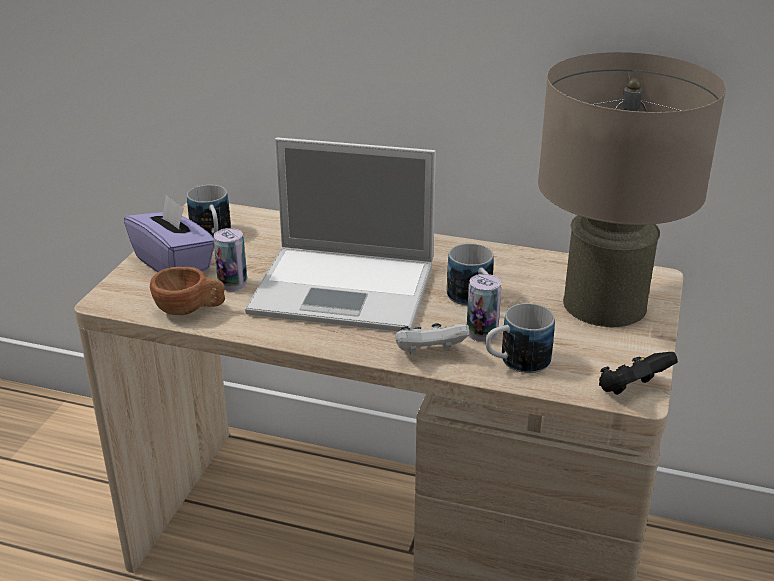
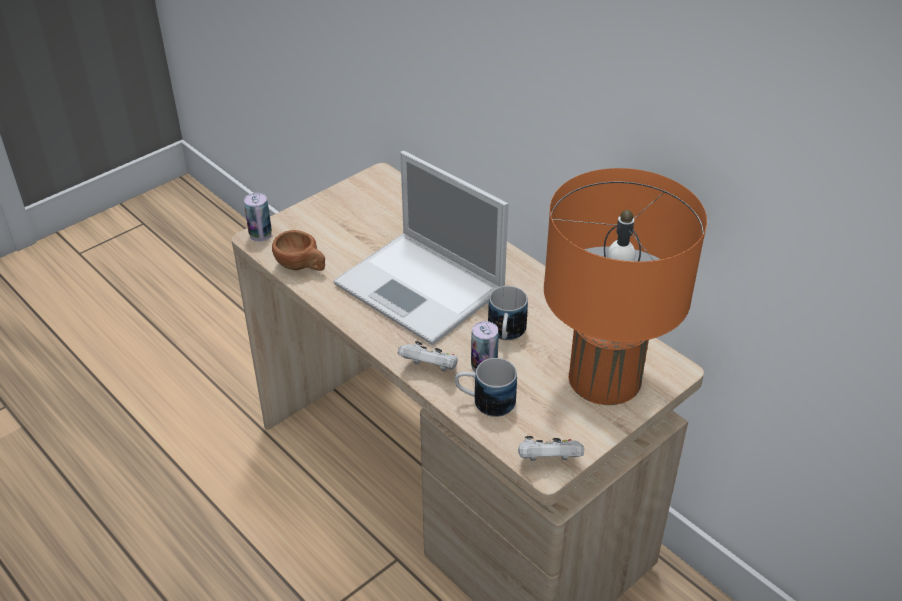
camera: 30 degrees right, 10 degrees up
(174, 264) = (322, 221): purple tissue box -> none
(212, 235) = (368, 203): mug -> none
(232, 284) = (347, 254): can -> can (260, 235)
(604, 304) = (604, 378): beige table lamp -> orange table lamp
(632, 389) = (548, 461): black game controller -> white game controller

